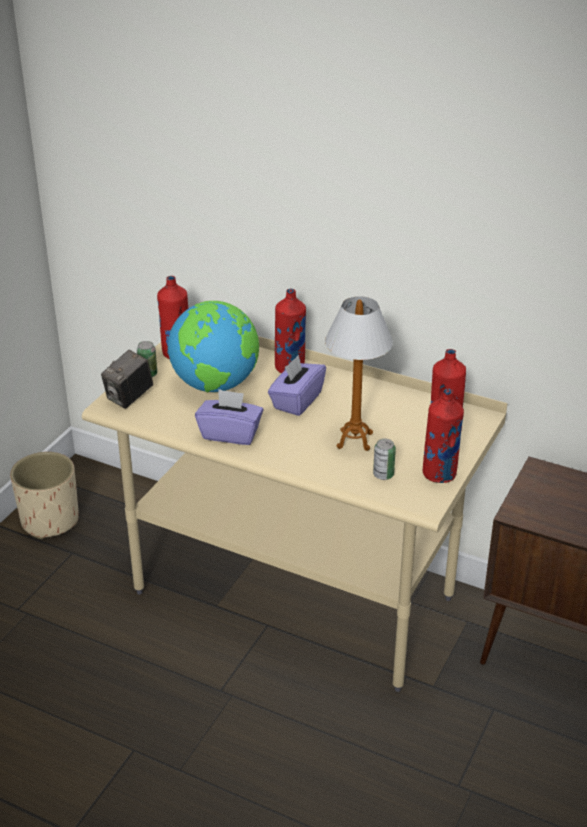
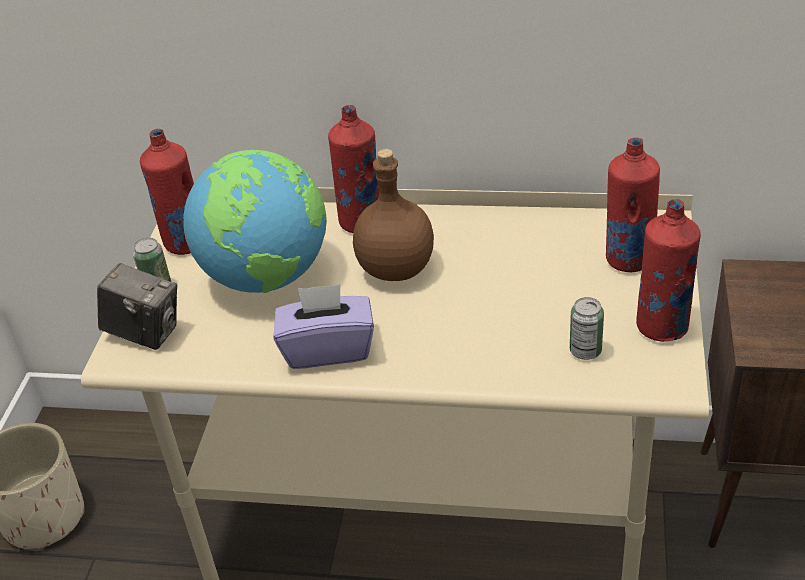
camera: 15 degrees left, 5 degrees up
(129, 397) = (145, 333): camera -> camera turned 90 degrees counterclockwise
(296, 401) = (397, 269): purple tissue box -> brown bottle
(354, 441) = (514, 308): table lamp -> none

